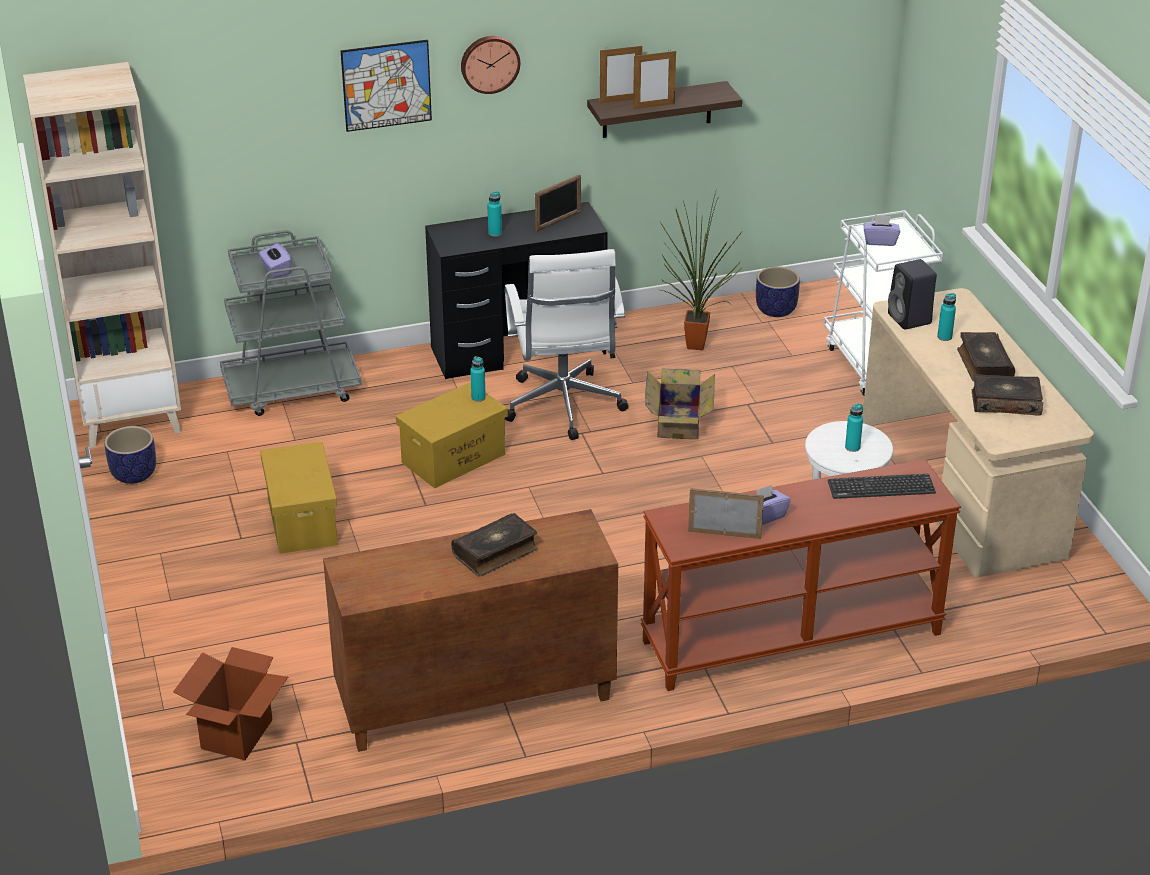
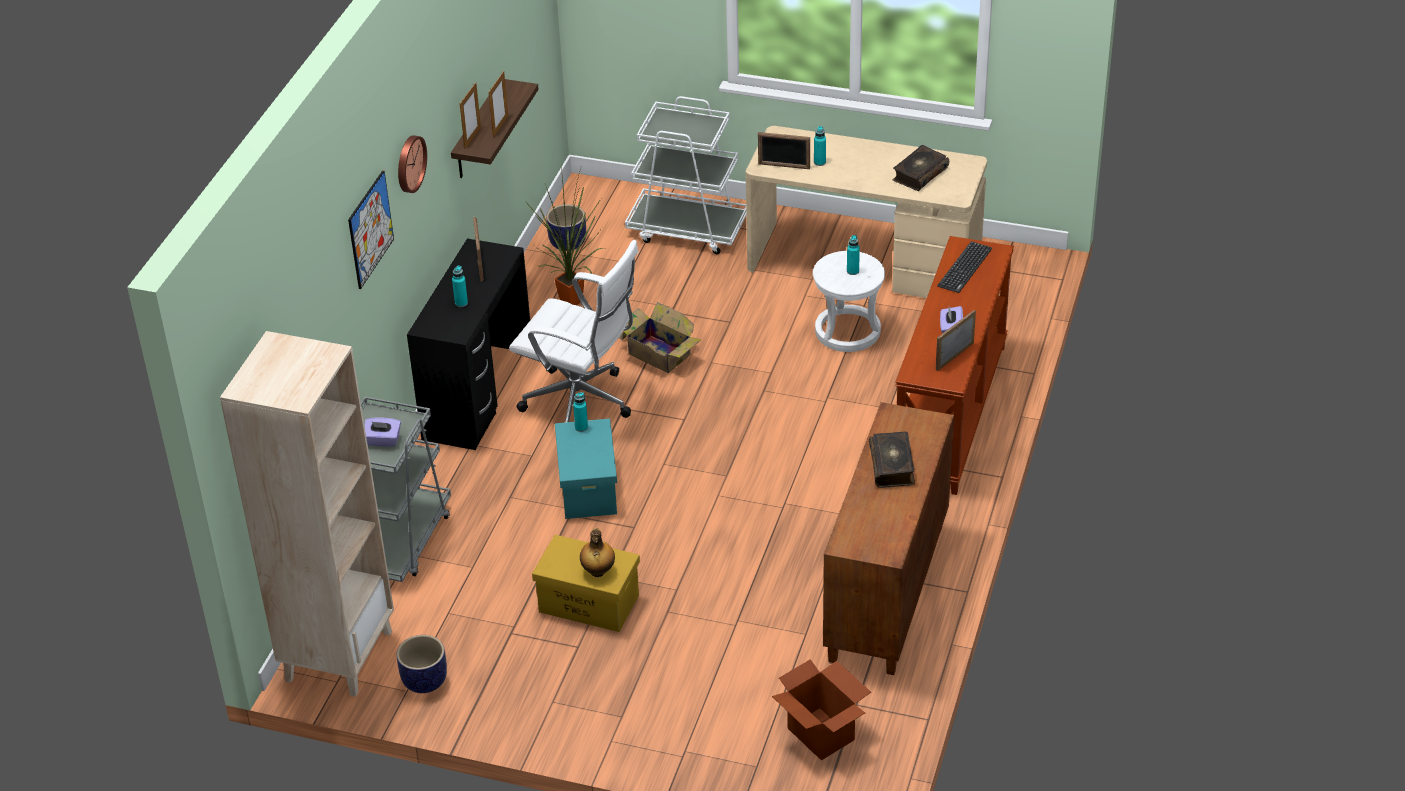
camera: 55 degrees left, 5 degrees up
(292, 484) = (598, 571): none -> bottle
(454, 458) = (587, 487): yellow storage box -> turquoise storage box
(880, 241) = (676, 132): purple tissue box -> none
(910, 319) = (784, 166): black speaker -> picture frame
(983, 364) = (868, 162): book -> none

